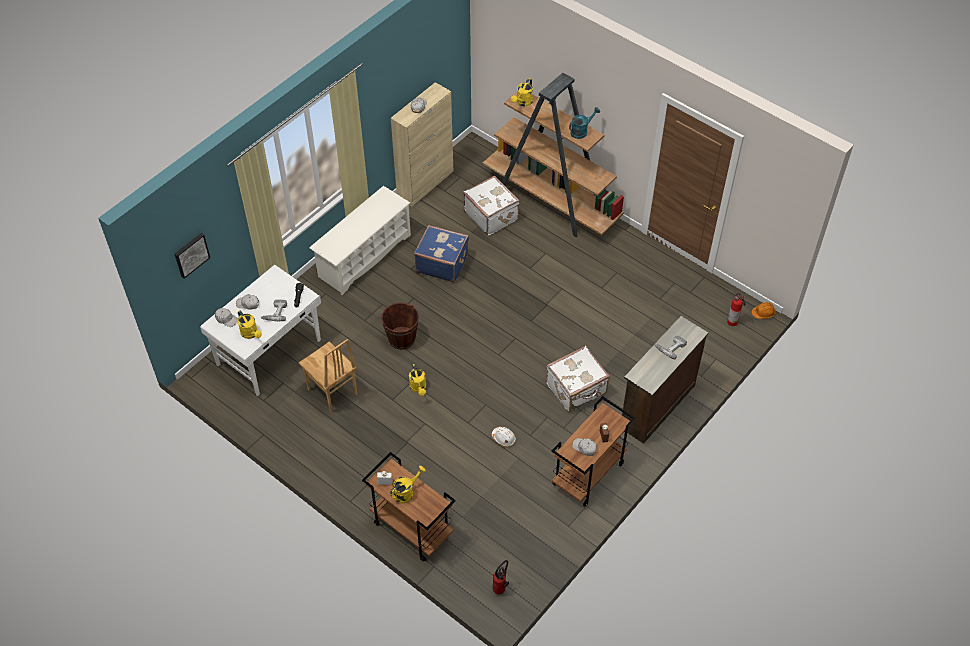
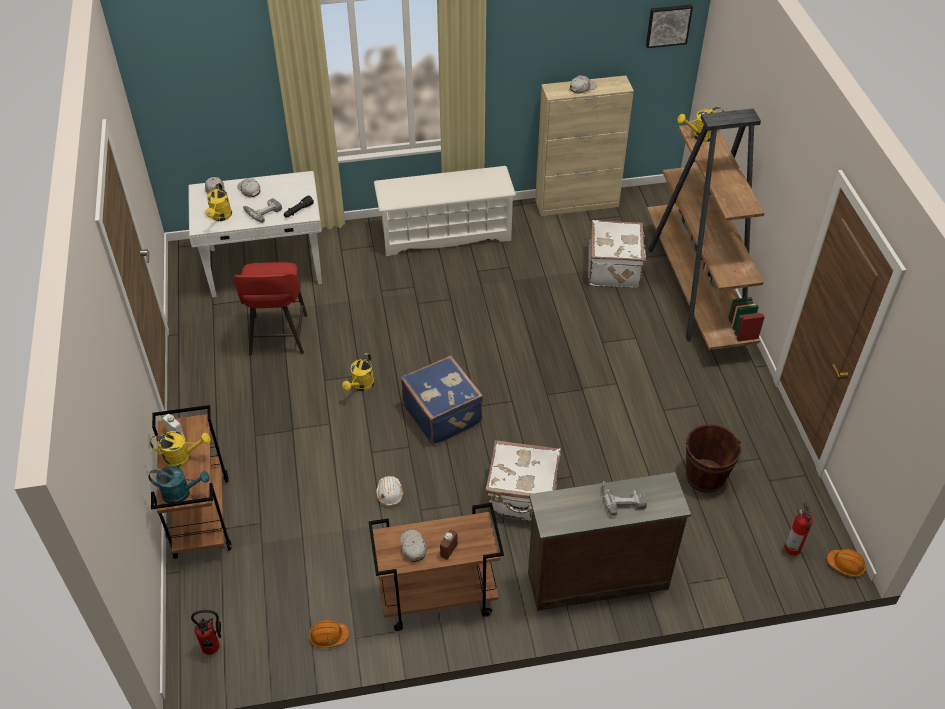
camera: 40 degrees right, 5 degrees down
(191, 254) = (199, 92): picture -> picture (668, 25)
(332, 392) = (278, 336): brown chair -> red stool
(402, 338) = (397, 329): brown bucket -> brown bucket (705, 476)
(442, 263) = (514, 284): blue suitcase -> blue suitcase (443, 414)
(553, 536) = (328, 636): none -> orange hard hat
(581, 131) = (739, 196): turquoise watering can -> turquoise watering can (181, 493)

